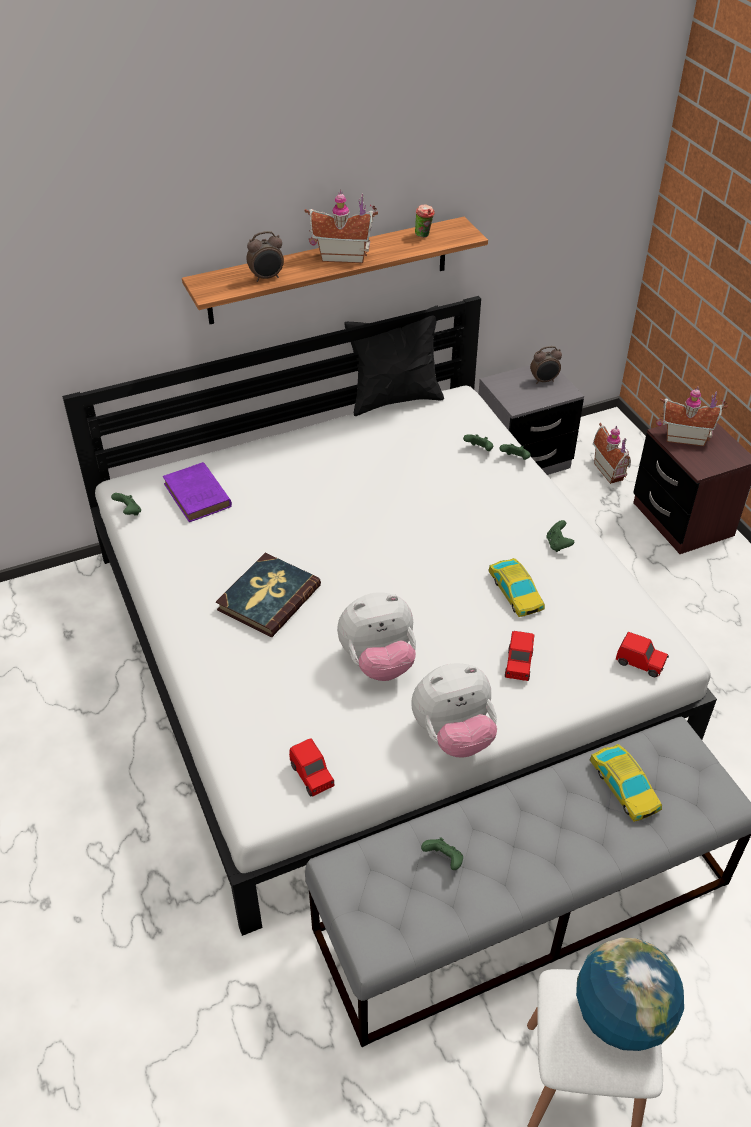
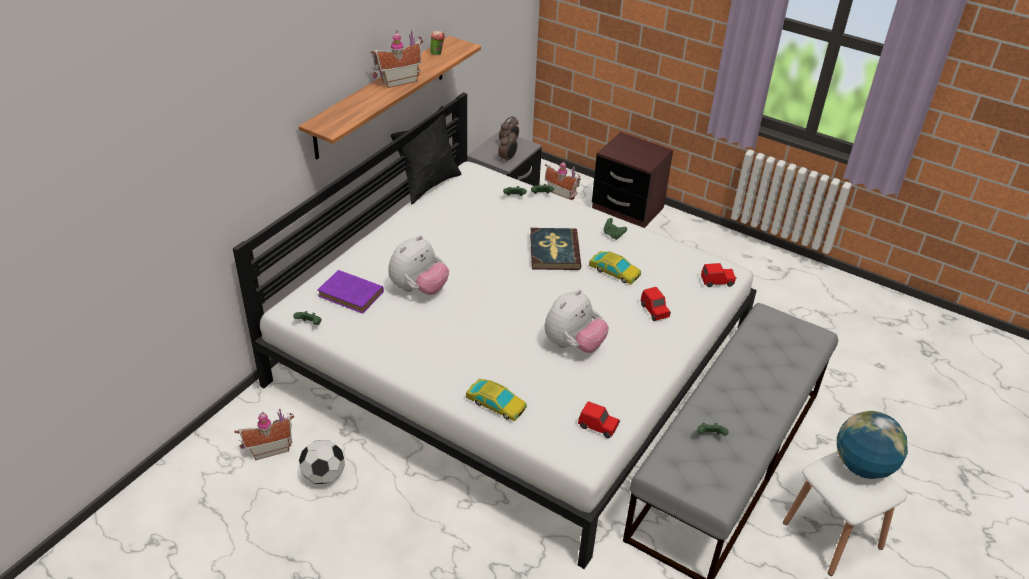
camera: 35 degrees left, 5 degrees down
(80, 684) = (324, 476): none -> football
(267, 278) = (362, 108): alarm clock -> alarm clock (508, 159)
(268, 597) = (466, 337): book -> book (554, 251)
(453, 735) = (655, 365): plush toy -> plush toy (418, 289)
(624, 786) = (764, 351): toy car -> toy car (496, 404)
(684, 436) = (621, 149): toy house -> toy house (269, 448)

